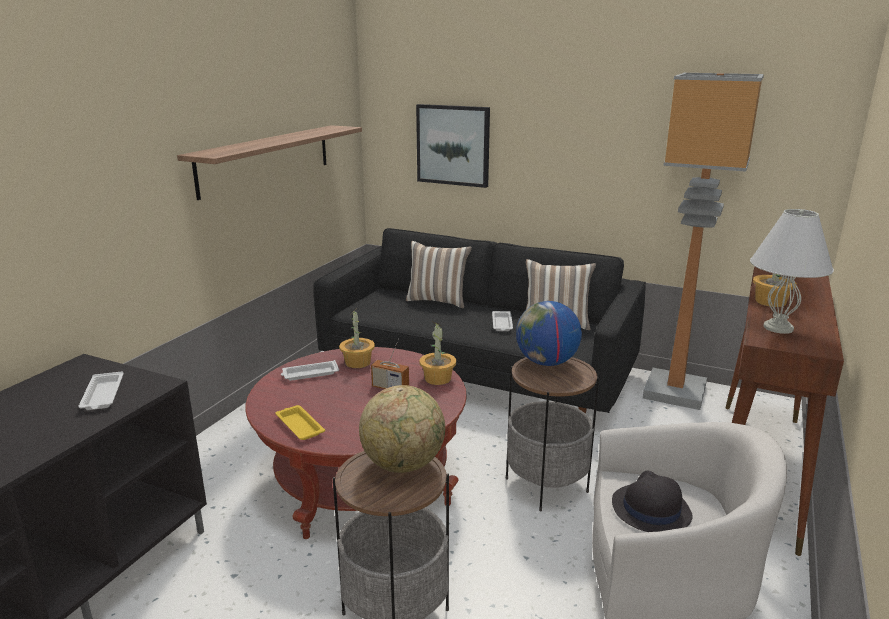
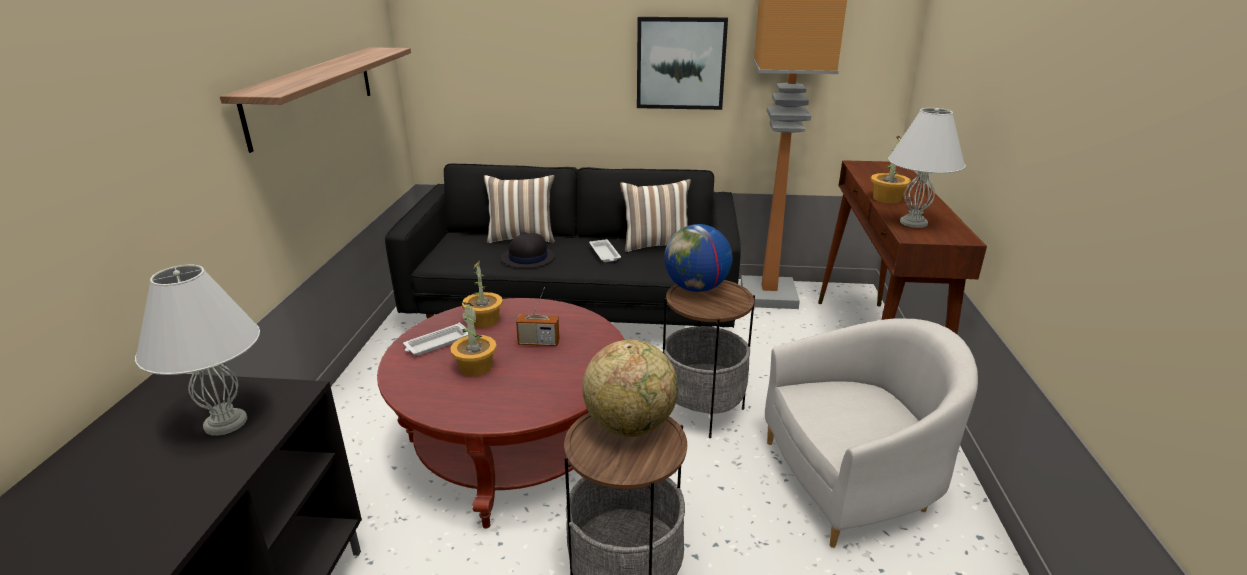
camera: 20 degrees left, 5 degrees up
(103, 395) = (226, 422): white tray -> white table lamp
(299, 426) = (464, 405): yellow tray -> none
(437, 379) = (582, 323): potted plant -> potted plant (475, 367)
(453, 145) = (513, 63): picture -> picture (680, 63)
(650, 509) = (842, 414): black hat -> black hat (527, 258)

